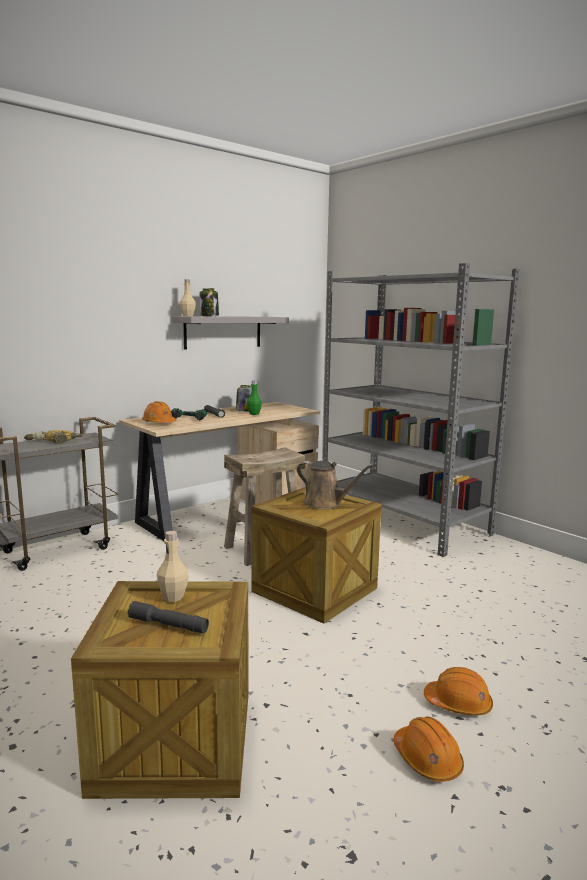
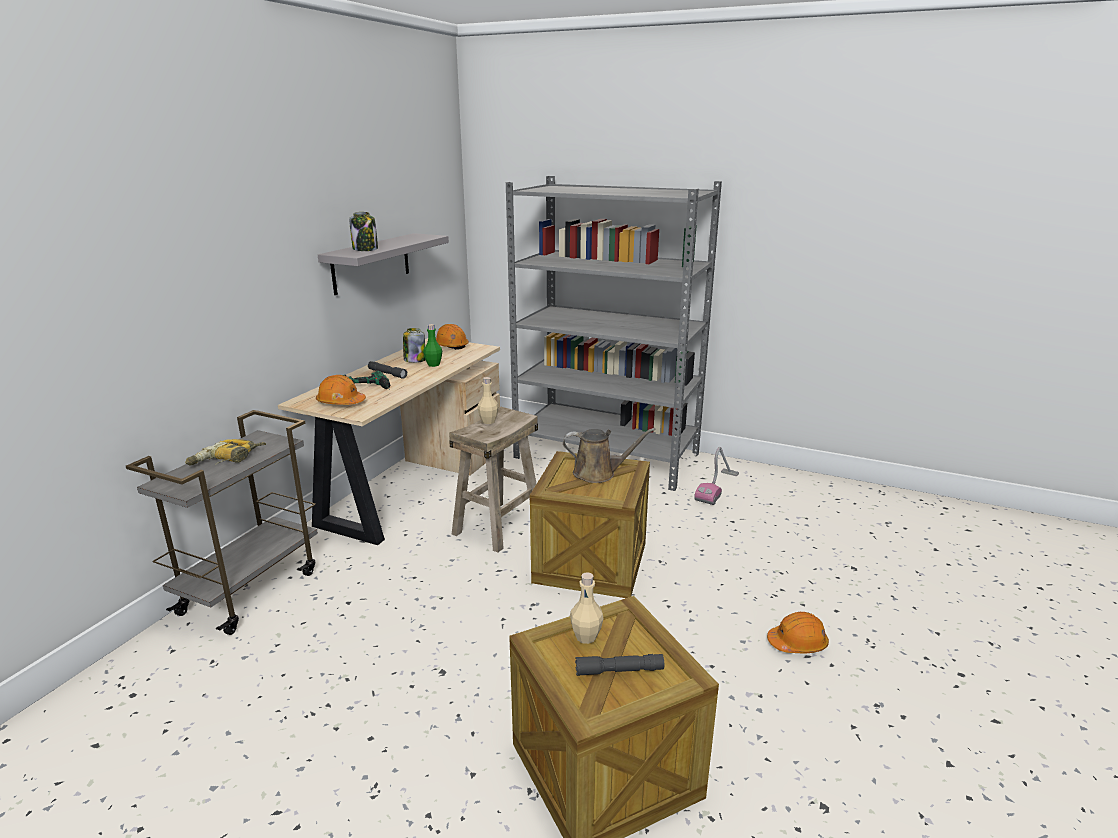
camera: 25 degrees left, 10 degrees up
(188, 316) = (342, 253): beige bottle -> beige bottle (488, 421)
(427, 760) = (813, 703): orange hard hat -> orange hard hat (450, 346)
(489, 562) = (717, 487): none -> vacuum cleaner

